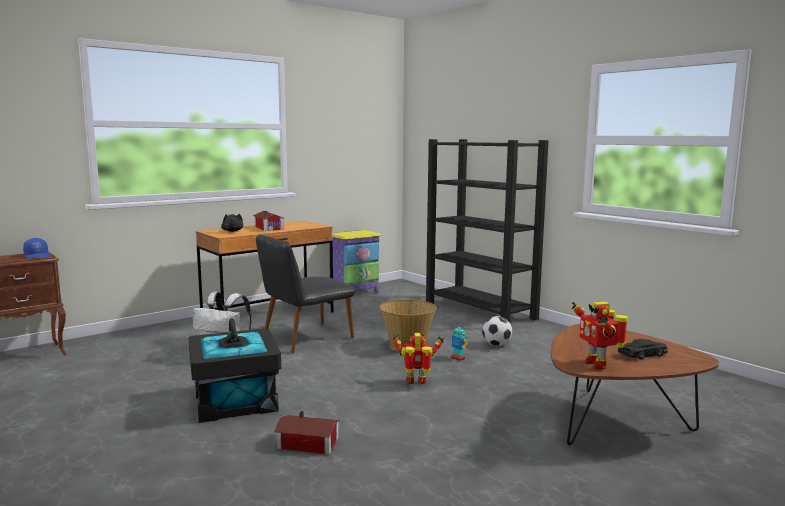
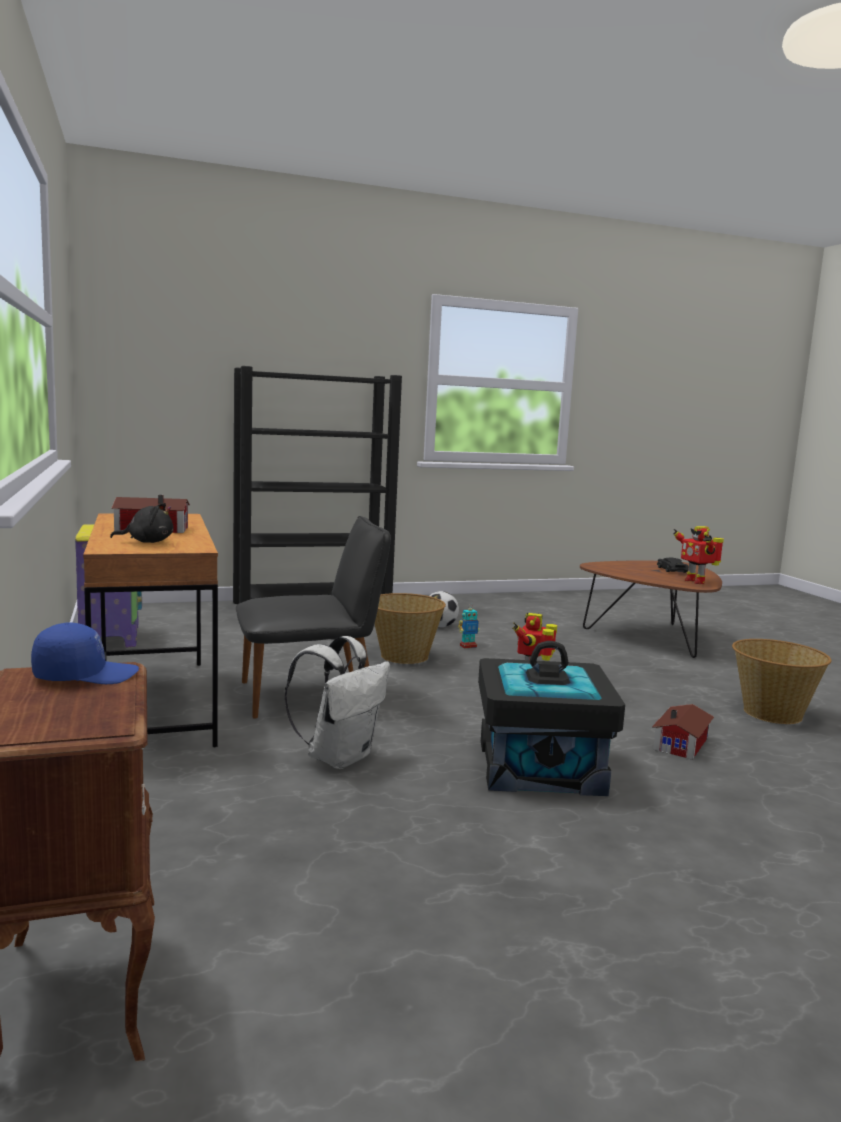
camera: 70 degrees left, 0 degrees up
(308, 337) = (307, 695): black chair -> black chair turned 90 degrees counterclockwise
(426, 487) = (772, 713): none -> basket
(596, 364) = (695, 581): toy robot -> toy robot turned 60 degrees clockwise

